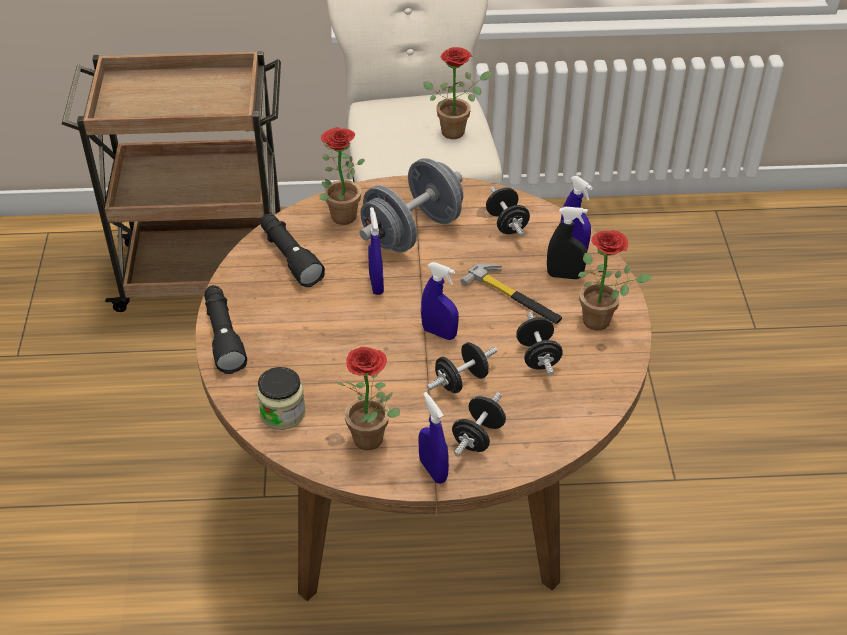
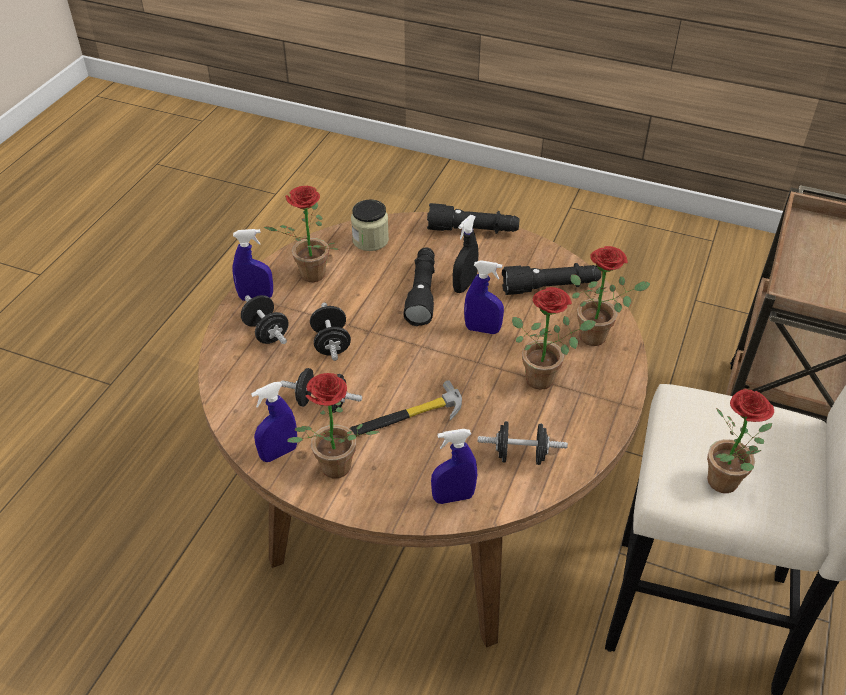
camera: 115 degrees right, 0 degrees up
(348, 341) = (422, 293): none -> black flashlight
(412, 231) = (545, 377): grey dumbbell -> potted plant
(439, 333) = (395, 349): blue spray bottle -> blue spray bottle (279, 453)
(564, 275) = (414, 470): black spray bottle -> black spray bottle (464, 285)

